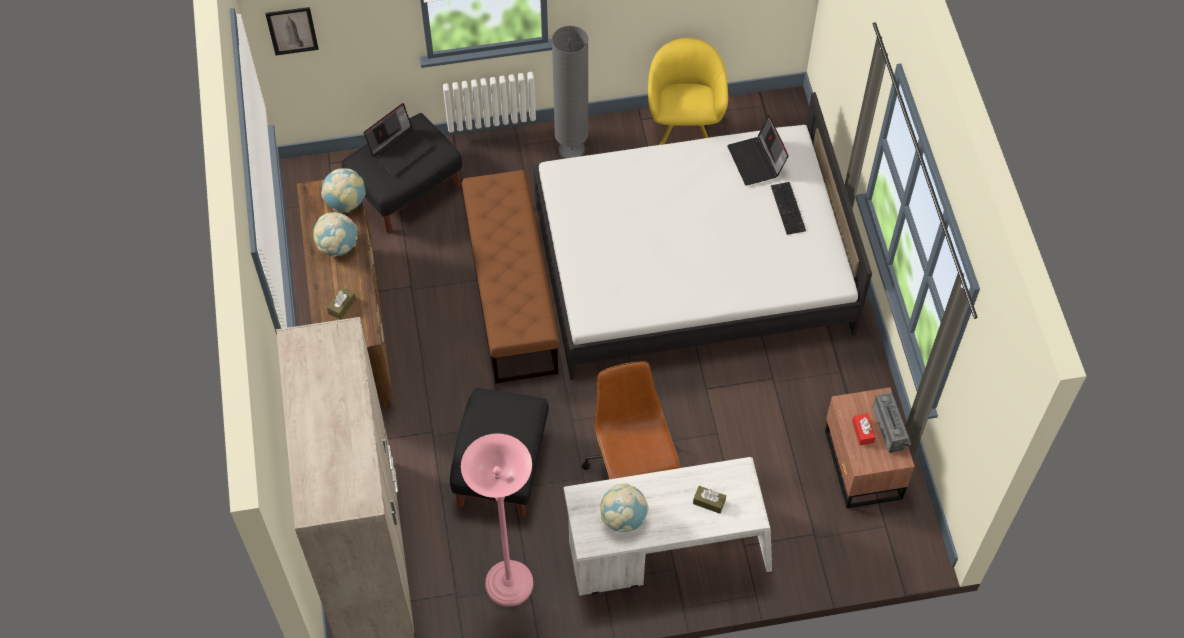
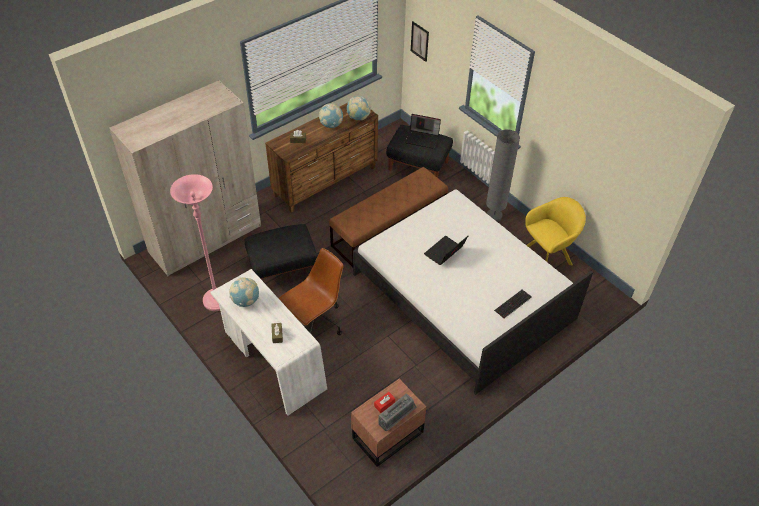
camera: 60 degrees right, 10 degrees down
(757, 161) = (532, 276): laptop -> laptop (445, 253)

